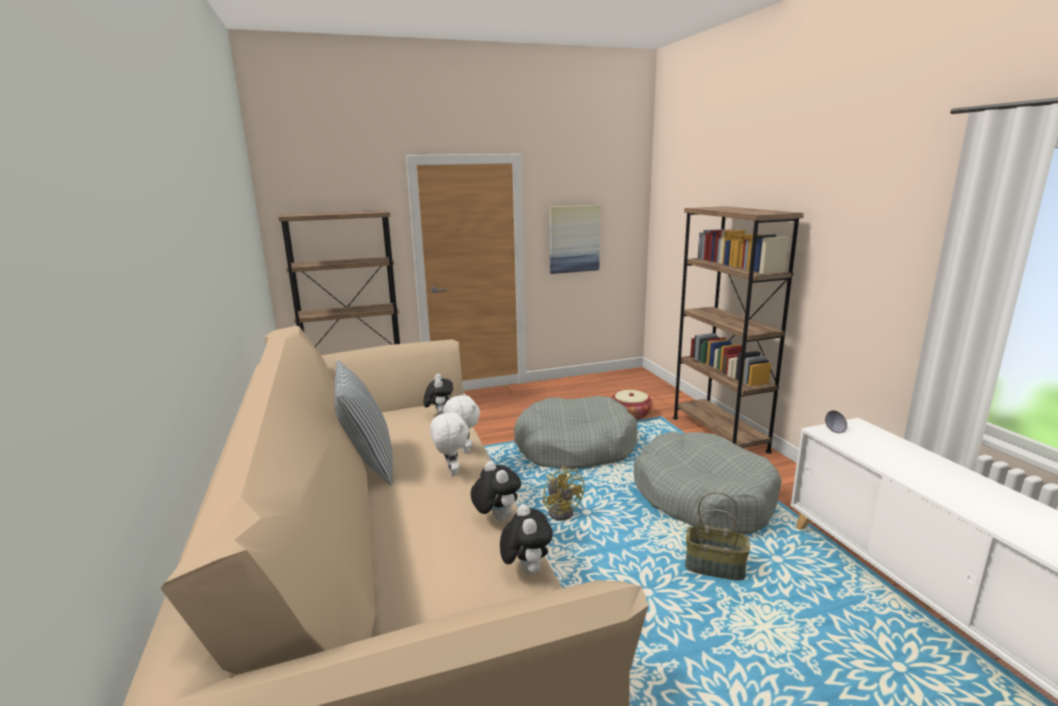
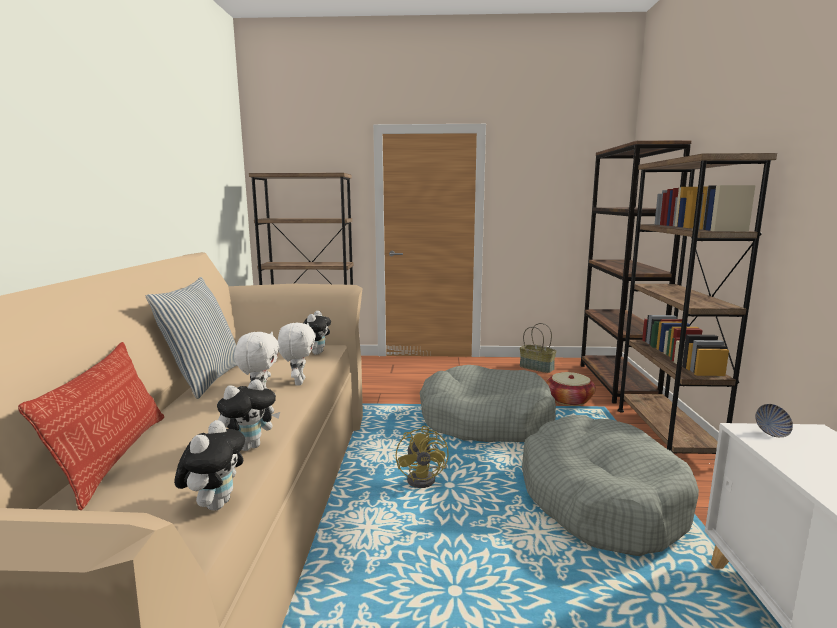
camera: 20 degrees right, 5 degrees down
(388, 554) = (114, 457): none -> pillow
(496, 518) = (250, 446): plush toy -> plush toy turned 60 degrees clockwise
(574, 239) = (539, 212): picture -> none
(658, 391) = (616, 383): none -> brown bookcase
(715, 567) = (563, 585): basket -> basket (537, 367)

